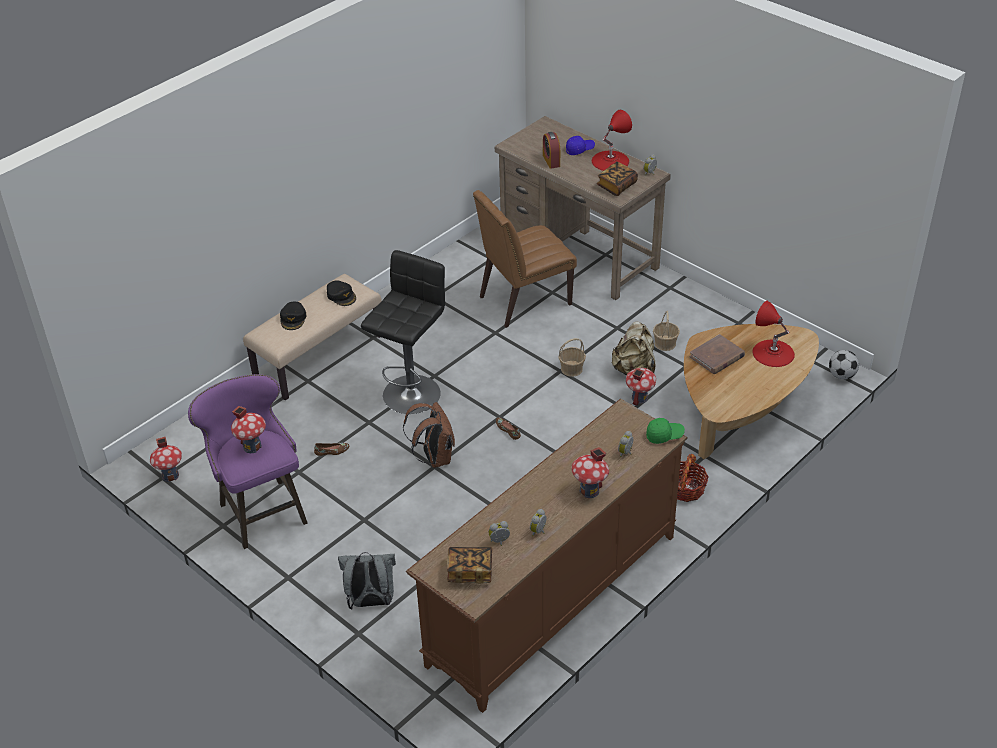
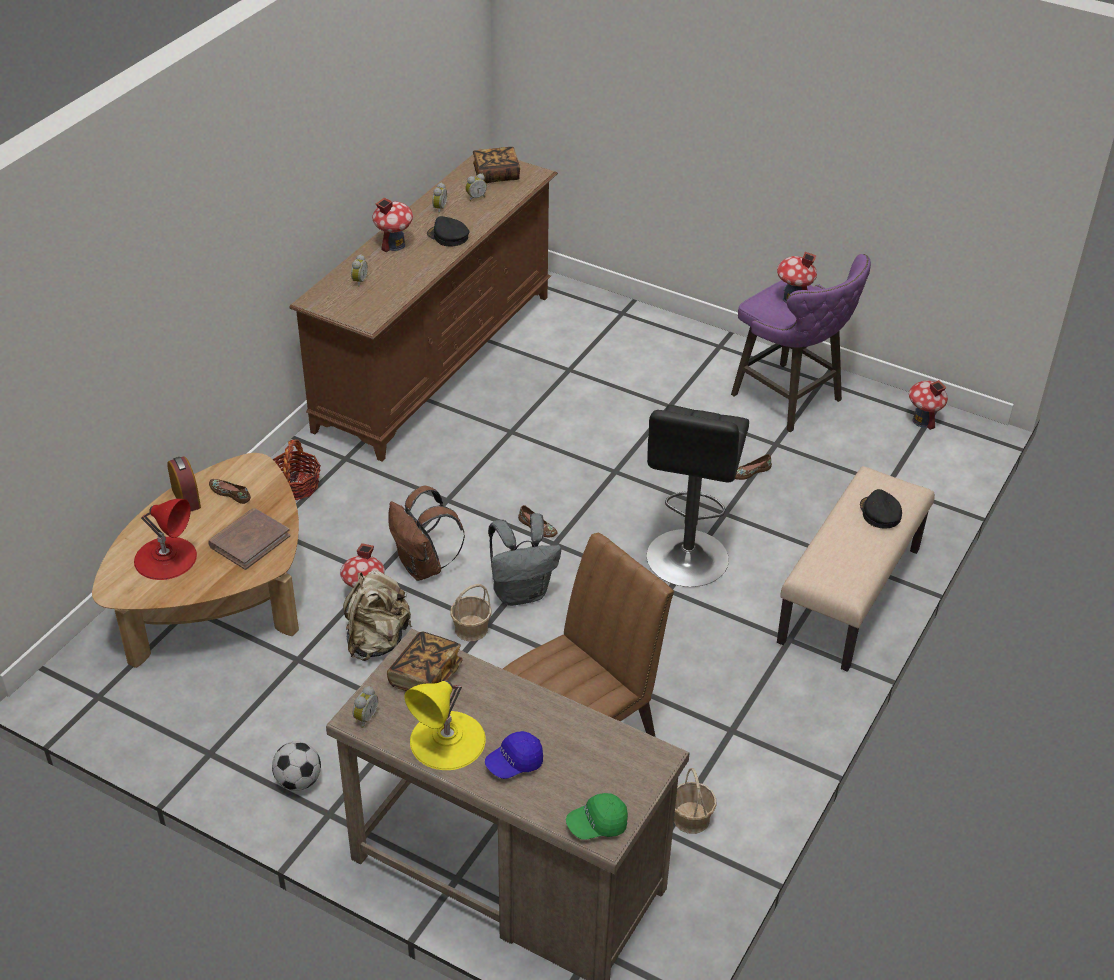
camera: 165 degrees right, 0 degrees up
(341, 296) = (834, 559): black cap -> black cap (448, 236)
(371, 602) = (623, 337): grey backpack -> grey backpack (521, 592)
(434, 457) = (619, 481): brown backpack -> brown backpack (423, 567)
(551, 161) = (563, 723): alarm clock -> alarm clock (186, 498)
(610, 161) = (447, 740): red table lamp -> yellow table lamp
(664, 435) = (316, 302): green cap -> green cap (597, 825)
(665, 343) = (332, 694): basket -> basket (691, 818)
(732, 392) = (230, 493): none -> brown shoe
(842, 375) = (55, 677): football -> football (298, 781)

